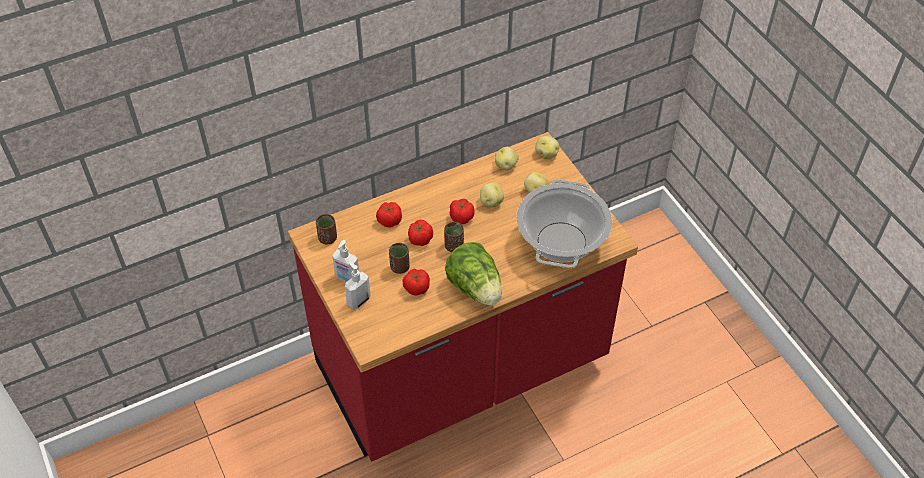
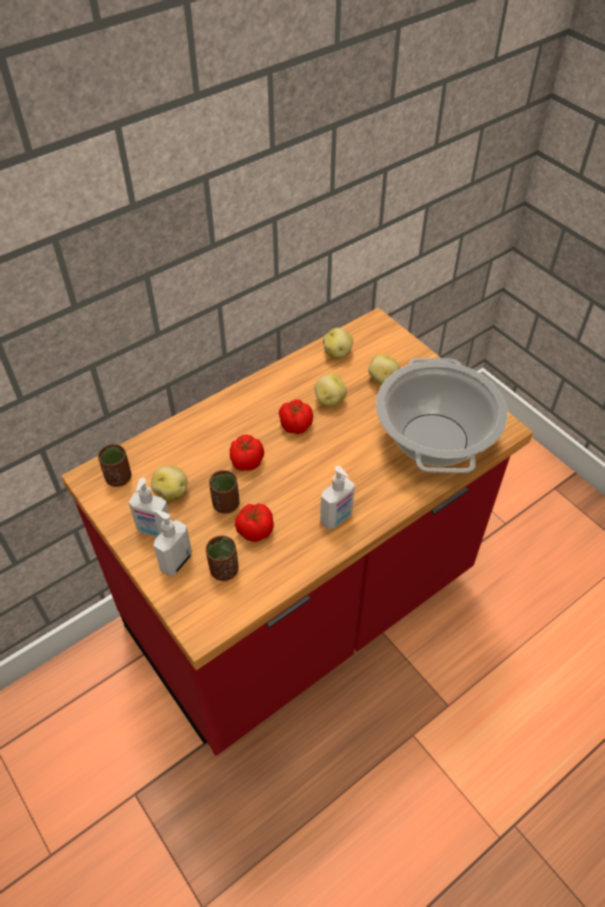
camera: 10 degrees left, 0 degrees up
(389, 221) = (200, 443): tomato -> none
(454, 246) = (294, 465): brown cup -> brown cup (224, 570)
(475, 288) = (337, 518): lettuce -> soap dispenser
(546, 154) = (384, 333): potato -> potato (171, 491)

